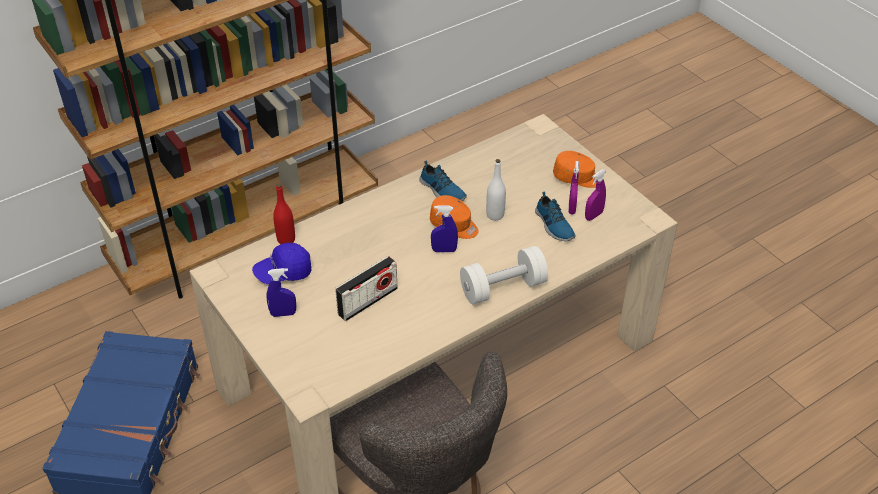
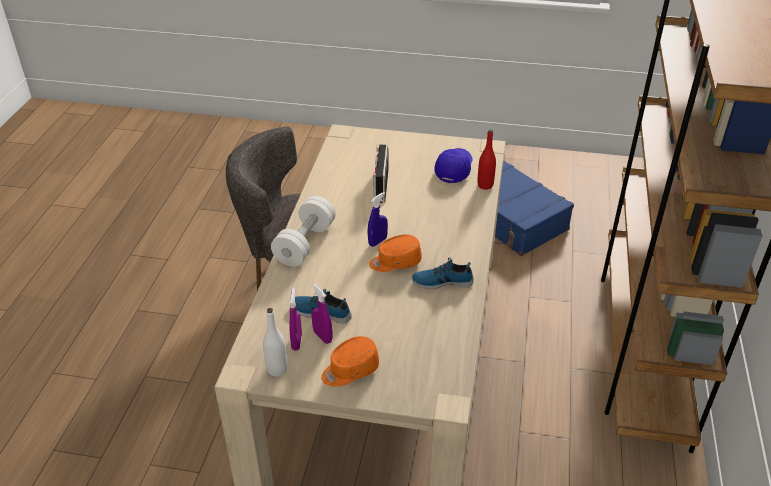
camera: 135 degrees right, 5 degrees down
(283, 313) = (417, 154): blue spray bottle -> none
(495, 215) = (376, 289): white bottle -> white bottle (277, 369)

